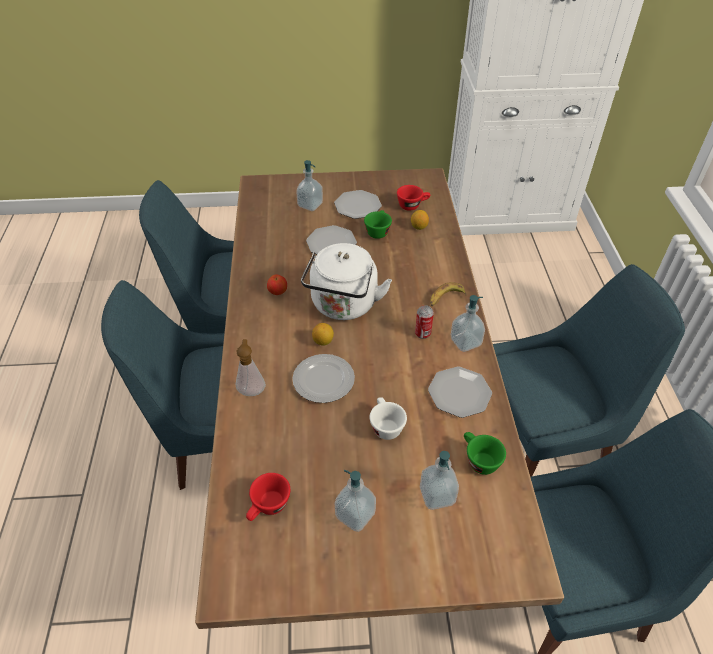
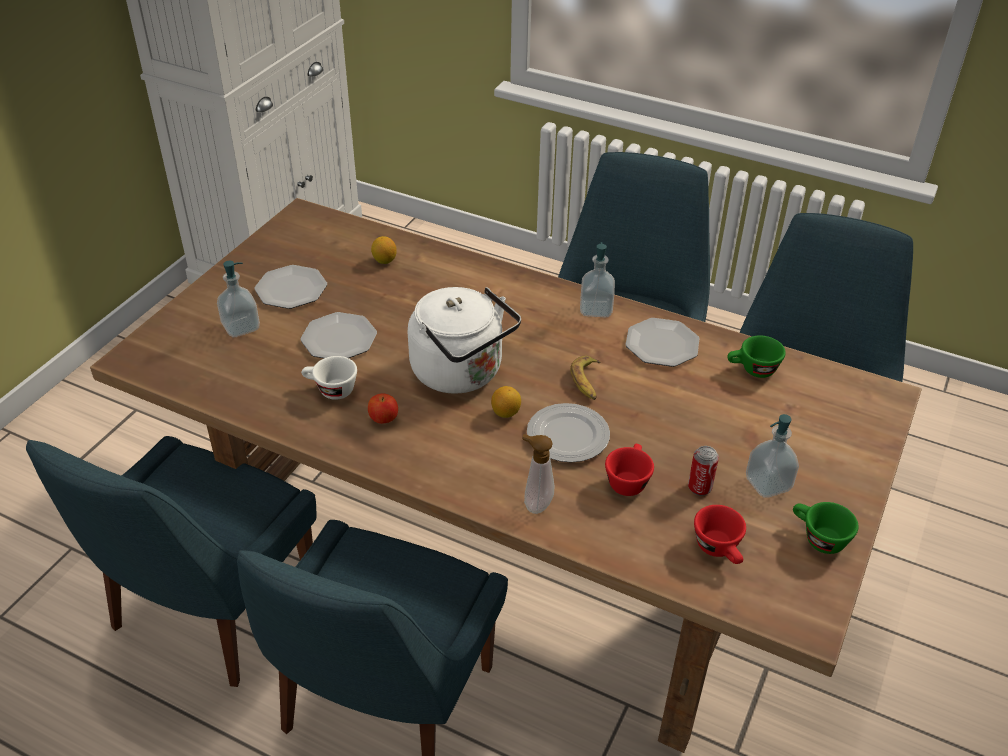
camera: 60 degrees left, 5 degrees down
(378, 231) = (357, 293): green cup -> green cup (818, 538)
(385, 425) = (667, 415): white cup -> white cup (330, 390)
(412, 205) = (340, 248): red cup -> red cup (627, 480)
(422, 333) = (558, 332): can -> can (699, 488)
(437, 495) = (777, 416): soap dispenser -> none
(445, 298) = (520, 293): banana -> banana (587, 382)

